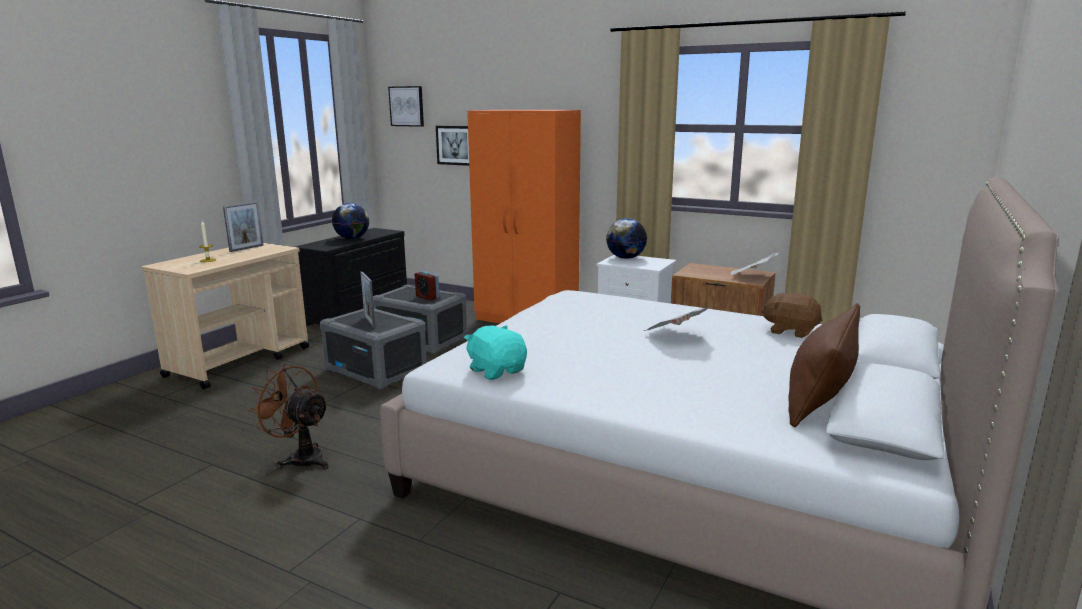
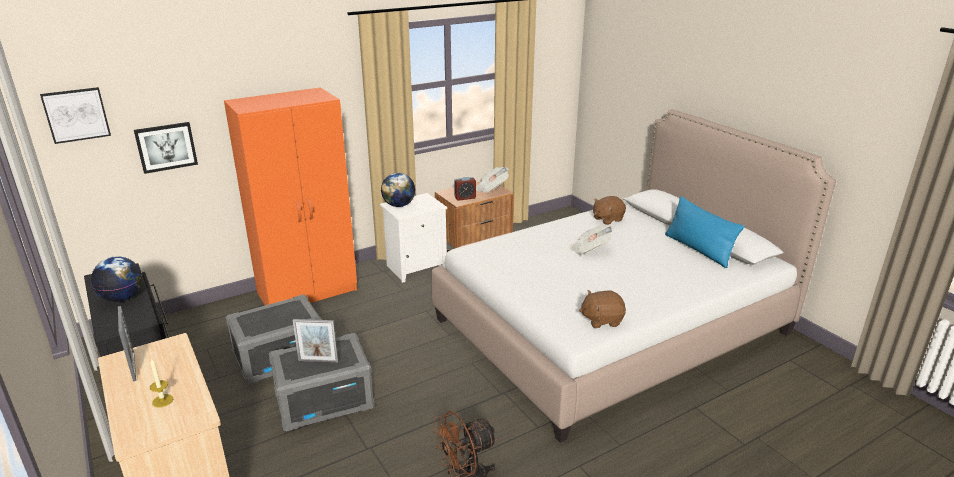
camera: 60 degrees left, 10 degrees up
(427, 297) = (285, 314): alarm clock -> alarm clock (465, 198)
(497, 371) = (602, 320): turquoise plush toy -> brown plush toy
(819, 398) = (698, 249): brown pillow -> blue pillow

